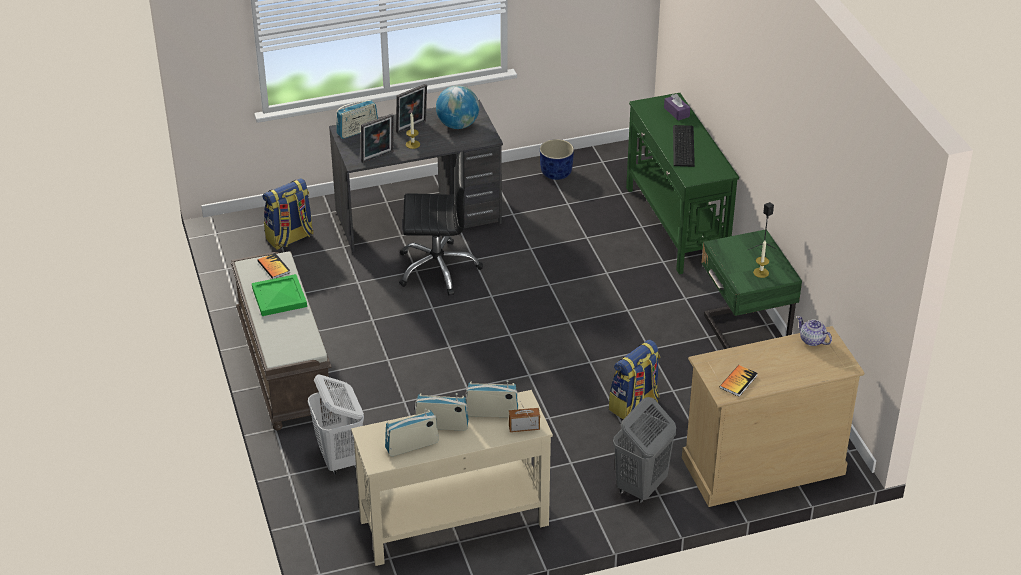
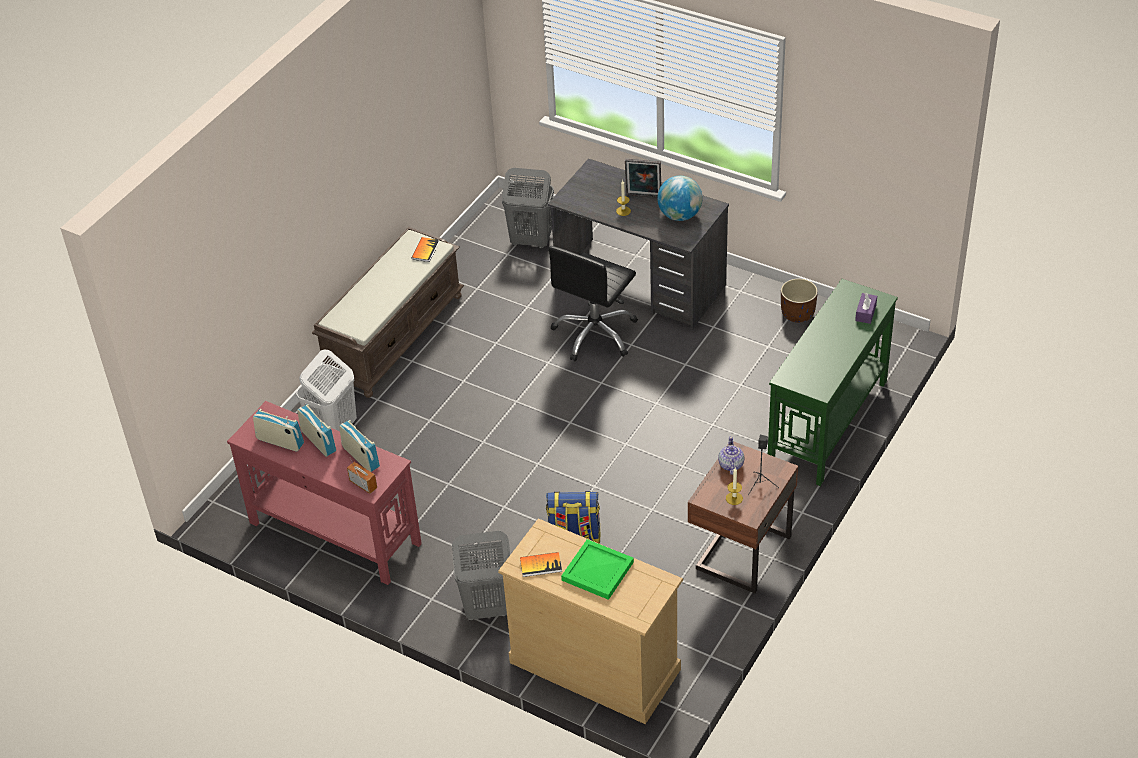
camera: 50 degrees right, 5 degrees up
(280, 296) = (397, 276): green tray -> green tray (599, 571)
(290, 238) = (530, 241): backpack -> grey laundry basket
(357, 131) = (601, 175): radio -> none
(378, 157) = (583, 206): picture frame -> none
(437, 268) = (595, 334): black office chair -> black office chair turned 75 degrees clockwise
(453, 522) = (334, 532): beige console table -> red console table
(556, 173) = (798, 314): blue planter -> brown planter
(682, 146) = (822, 346): keyboard -> none
(743, 335) = (740, 553): green nightstand -> brown nightstand
(812, 340) = (647, 577): teapot -> teapot (730, 465)

